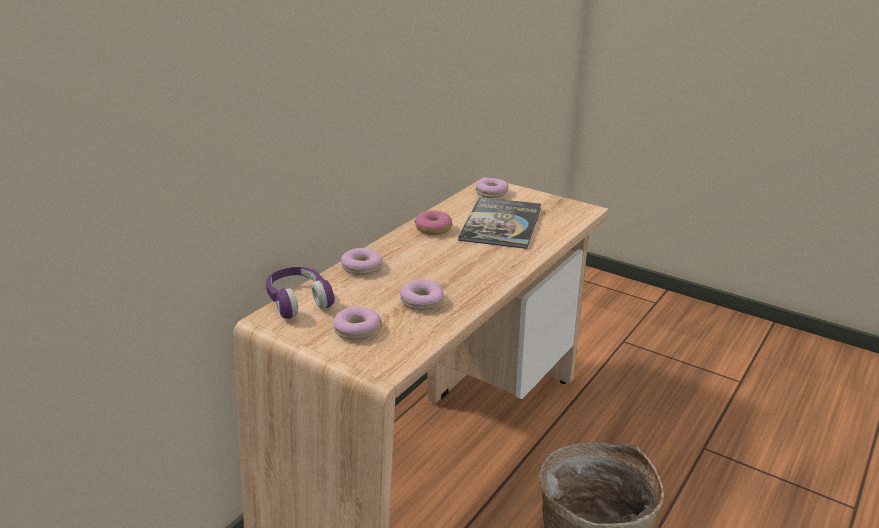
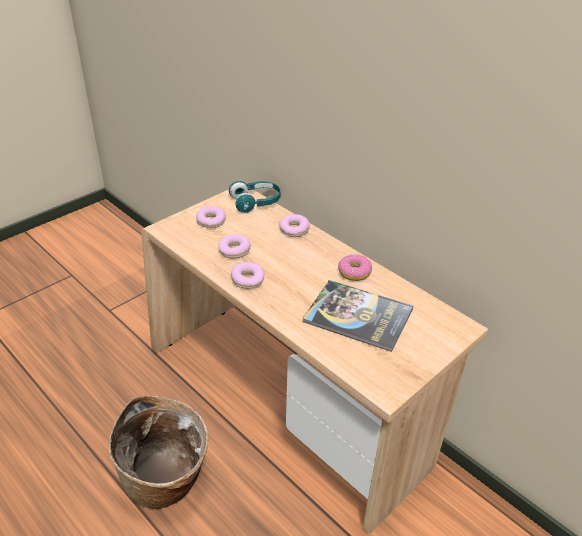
camera: 100 degrees right, 10 degrees up
(298, 301) = (256, 202): purple headphones -> turquoise headphones
(492, 193) = (437, 324): donut -> donut (247, 280)

